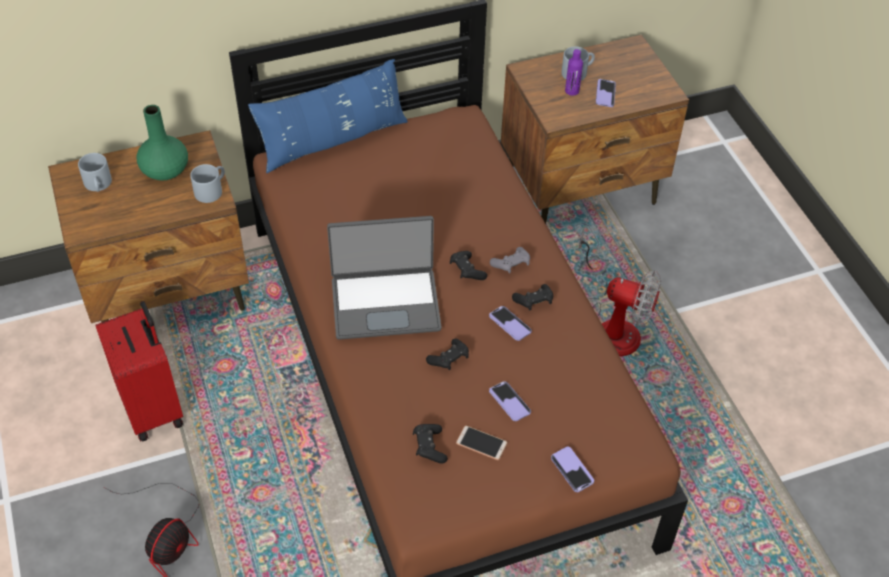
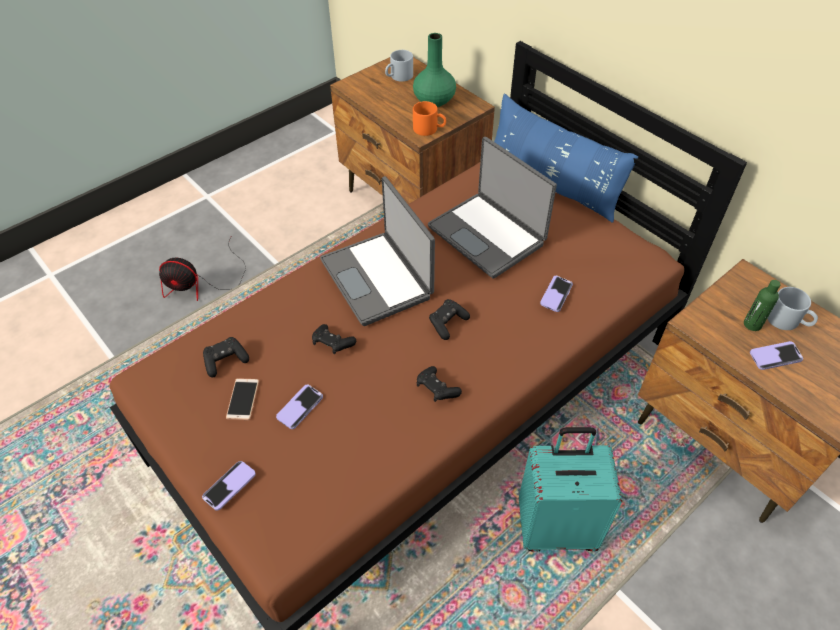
camera: 70 degrees right, 0 degrees up
(154, 408) = (306, 234): red suitcase -> none
(211, 190) = (429, 129): grey mug -> orange mug
(375, 207) = (488, 235): none -> laptop
(510, 324) = (398, 378): phone -> phone (556, 294)
(511, 265) = (475, 356): grey game controller -> none
(572, 91) = (752, 324): purple bottle -> green bottle
(611, 325) = (557, 526): fan -> turquoise suitcase

